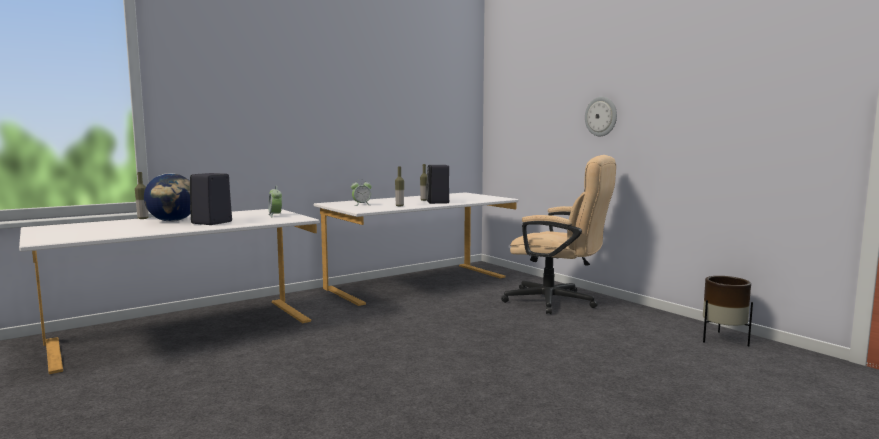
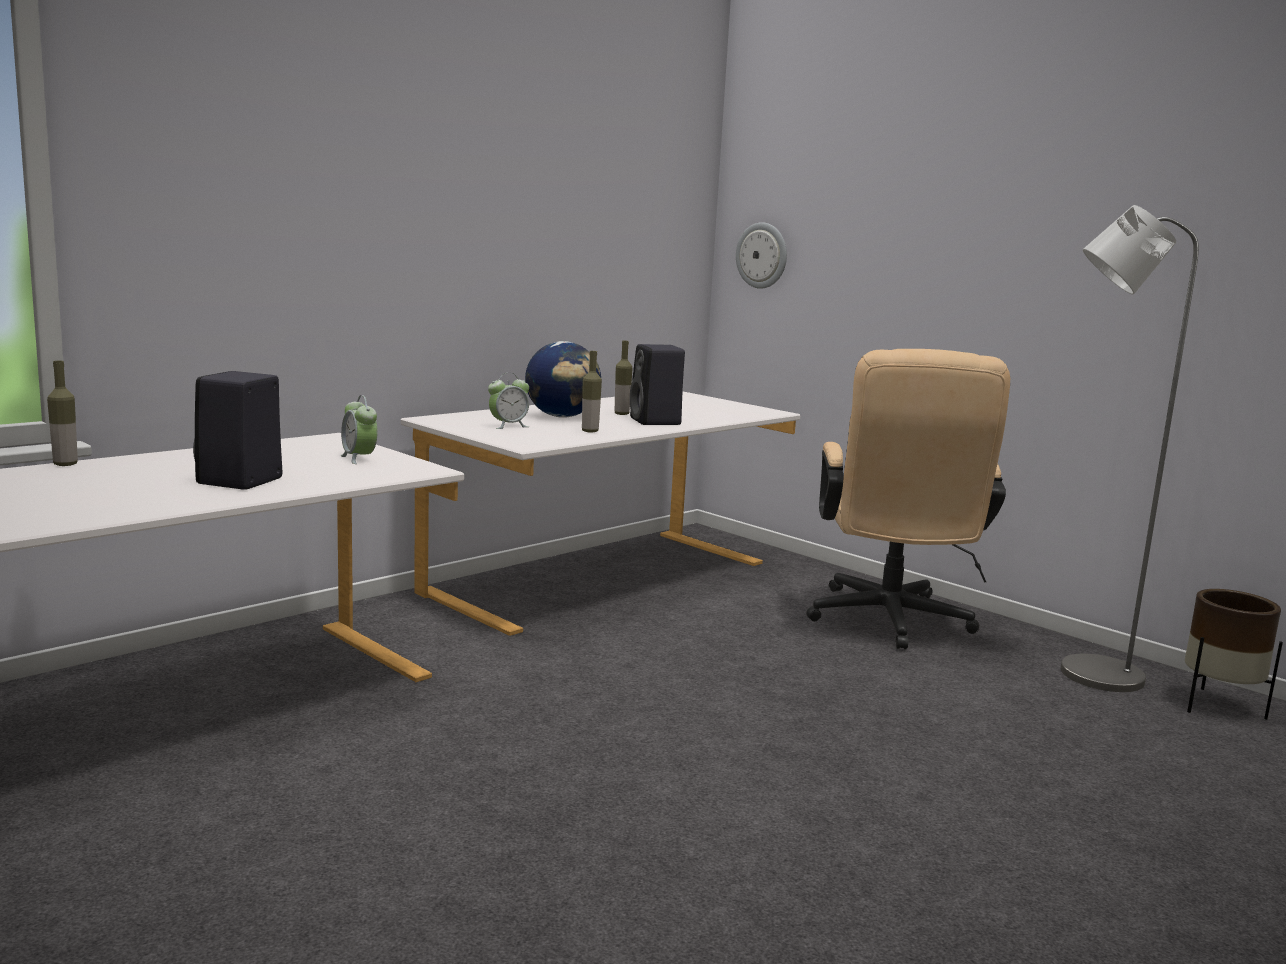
camera: 10 degrees left, 5 degrees up
(172, 221) = (145, 475): globe -> globe (562, 417)
(558, 302) = (890, 623): beige office chair -> beige office chair turned 75 degrees clockwise
(601, 116) = (982, 265): wall clock -> wall clock (762, 255)
(654, 324) = (1085, 673): none -> grey floor lamp

